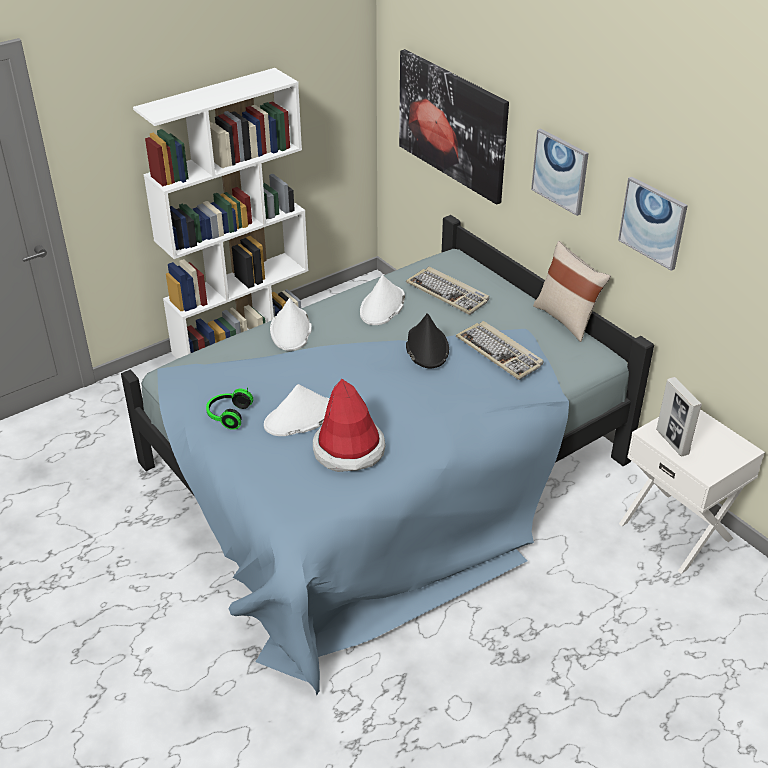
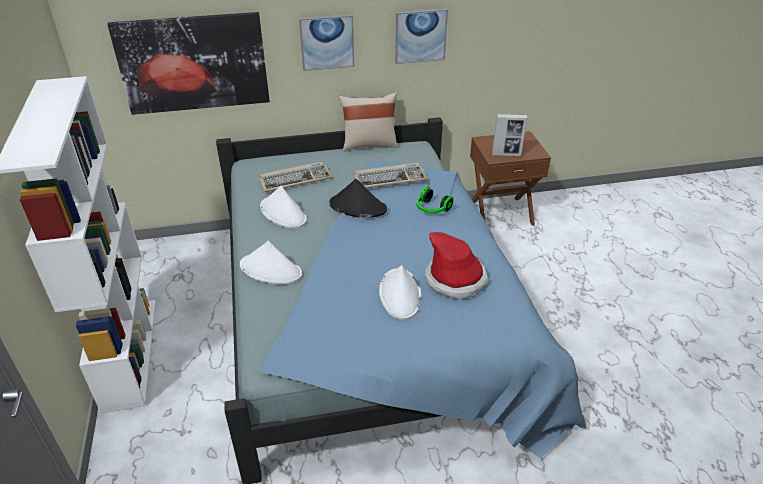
camera: 65 degrees left, 0 degrees up
(228, 415) = (368, 338): headphones -> headphones (431, 209)
(676, 530) = (500, 213): white nightstand -> brown nightstand

